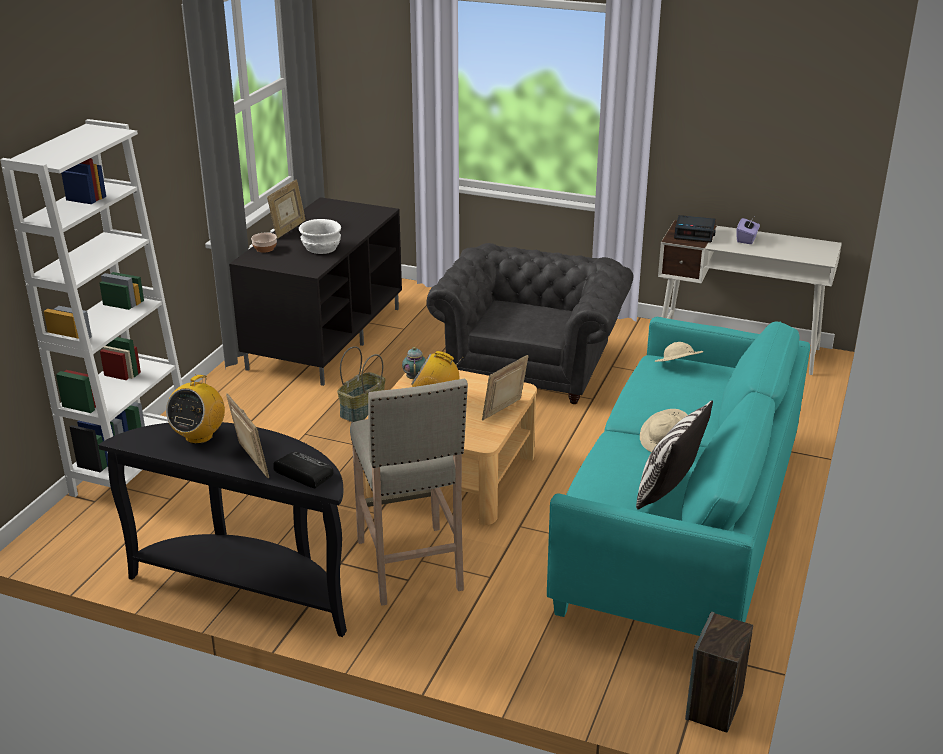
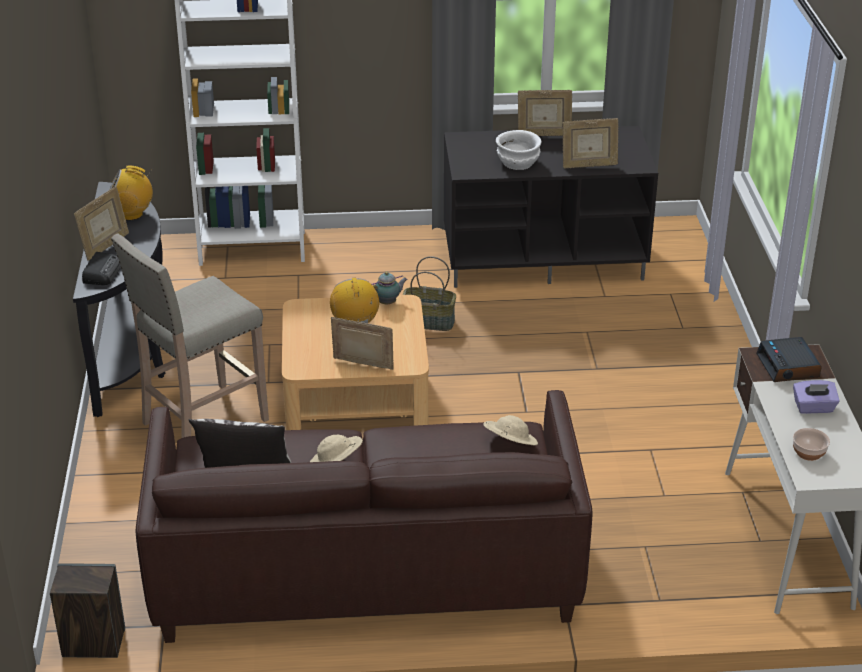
camera: 65 degrees right, 5 degrees up
(265, 248) = (490, 137): bowl -> bowl (809, 452)
(359, 226) = (589, 165): none -> picture frame
(531, 367) = (598, 396): grey armchair -> none
(681, 524) = (365, 567): turquoise sofa -> brown sofa

